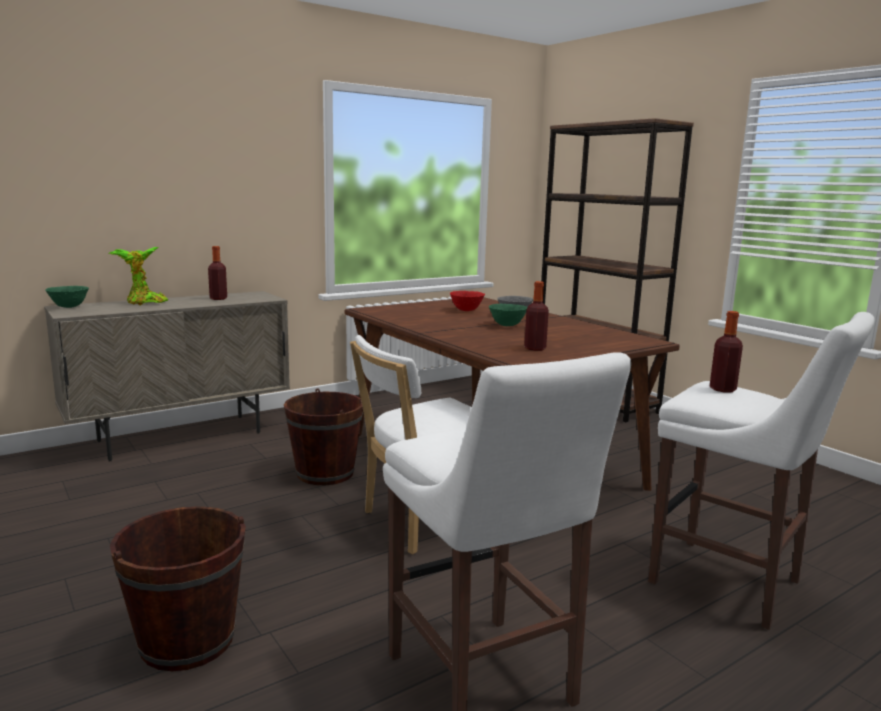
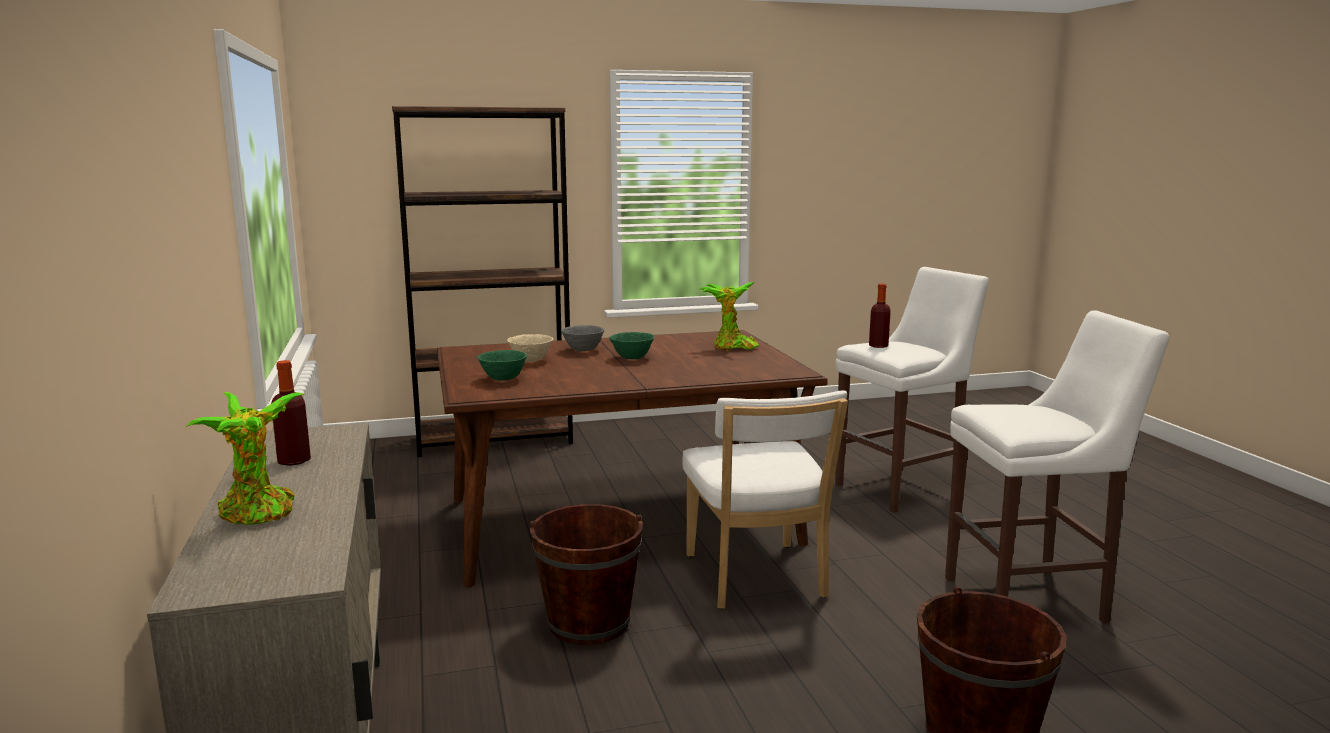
camera: 70 degrees left, 0 degrees up
(68, 307) = (211, 582): green bowl -> green bowl (503, 379)
(466, 310) = (531, 361): red bowl -> beige bowl
(535, 348) = (746, 363): bottle -> none
(588, 343) = (732, 348): none -> potted plant

